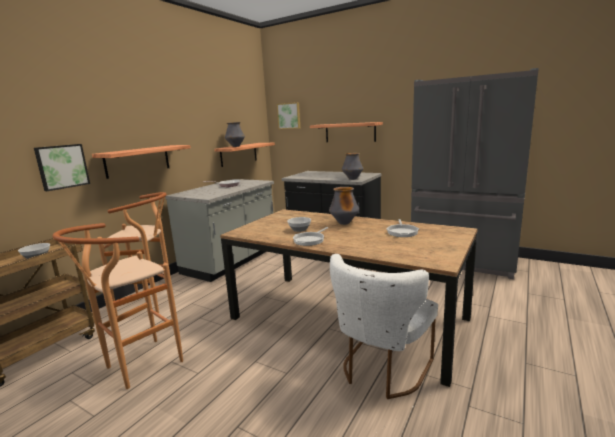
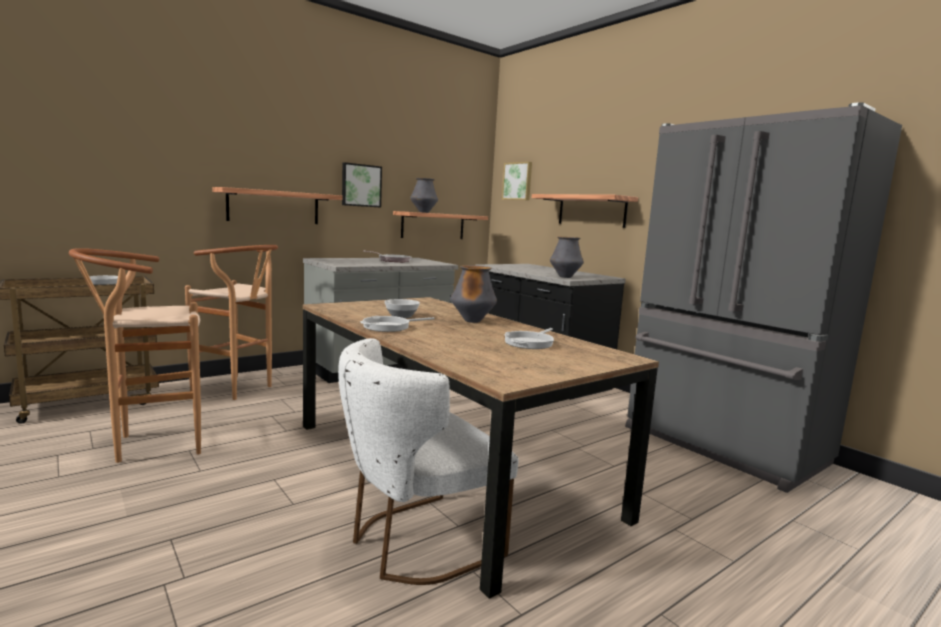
camera: 20 degrees right, 5 degrees down
(62, 166) = (172, 195): picture -> picture (361, 185)

